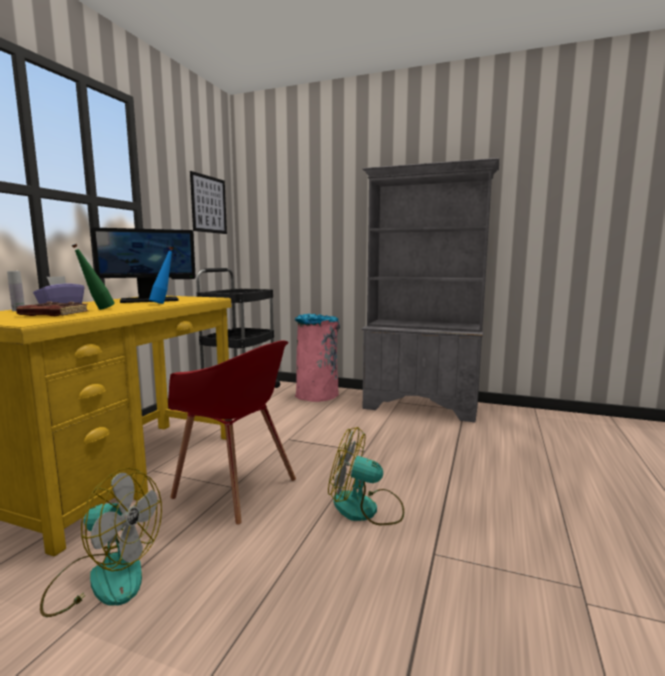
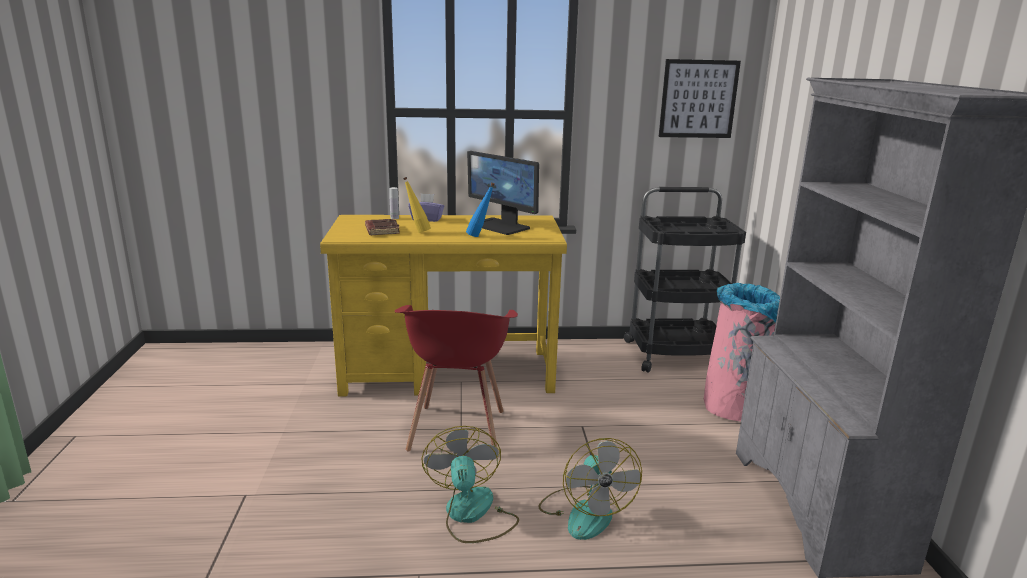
camera: 65 degrees right, 10 degrees up
(97, 309) = (417, 232): green bottle -> yellow bottle
(104, 577) = (325, 422): fan -> fan (585, 512)

